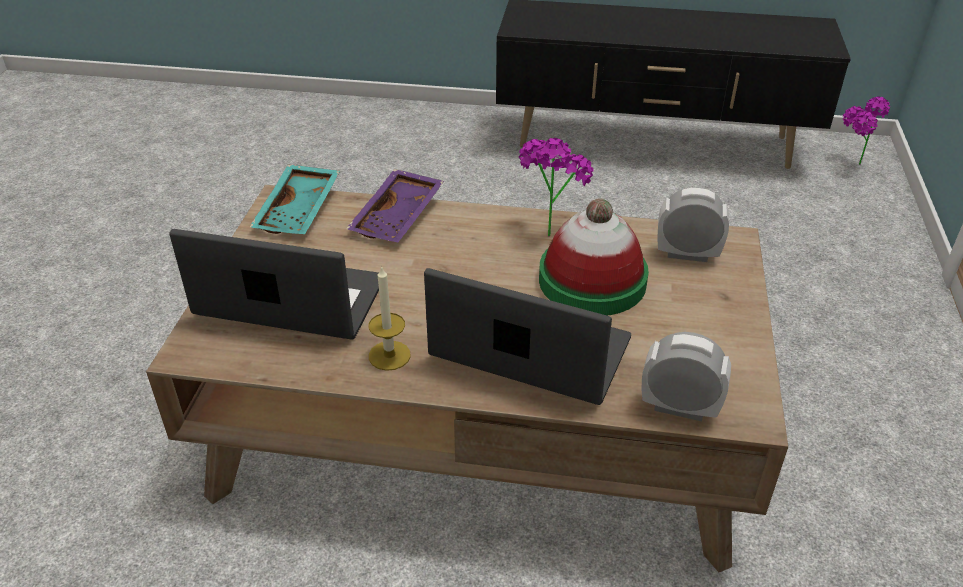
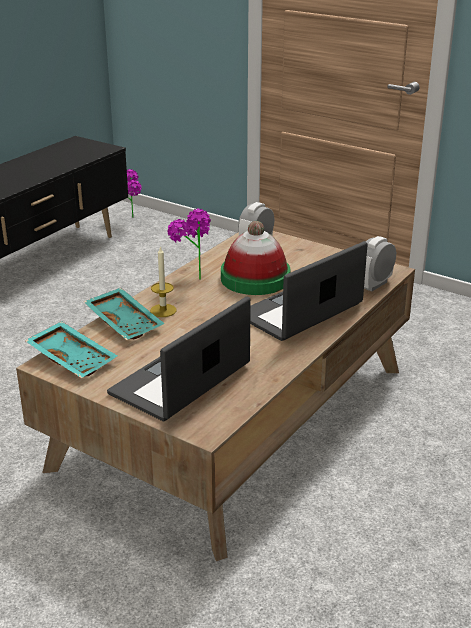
camera: 65 degrees left, 10 degrees down
(389, 355) = (270, 355): candle -> candle (163, 310)
(399, 217) = (125, 322): purple tray -> turquoise tray

